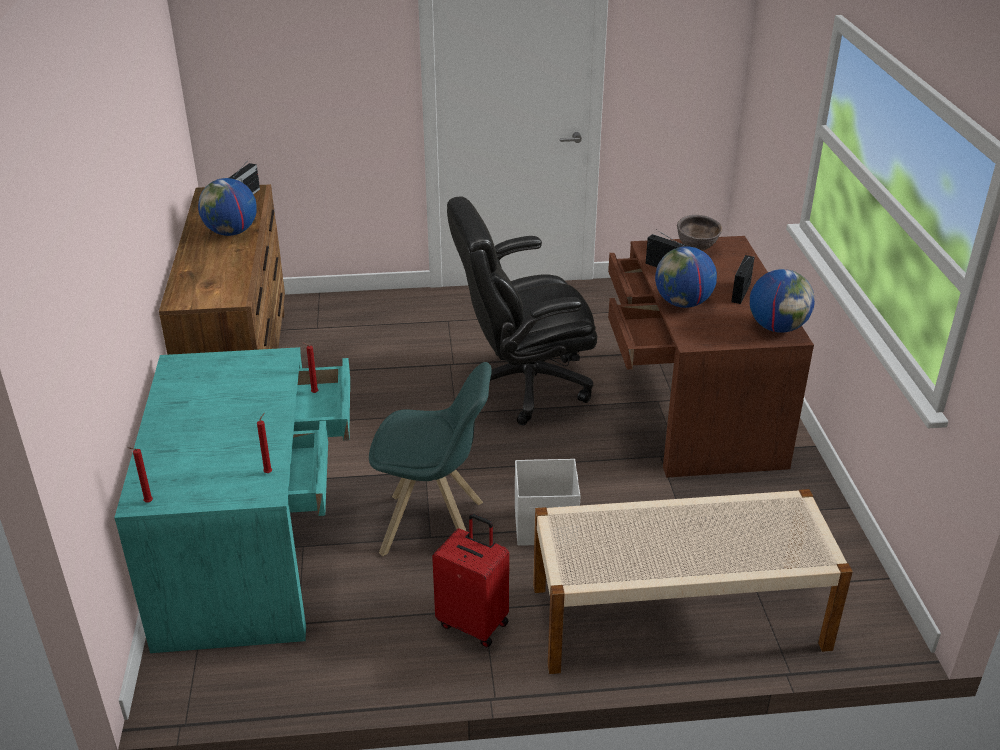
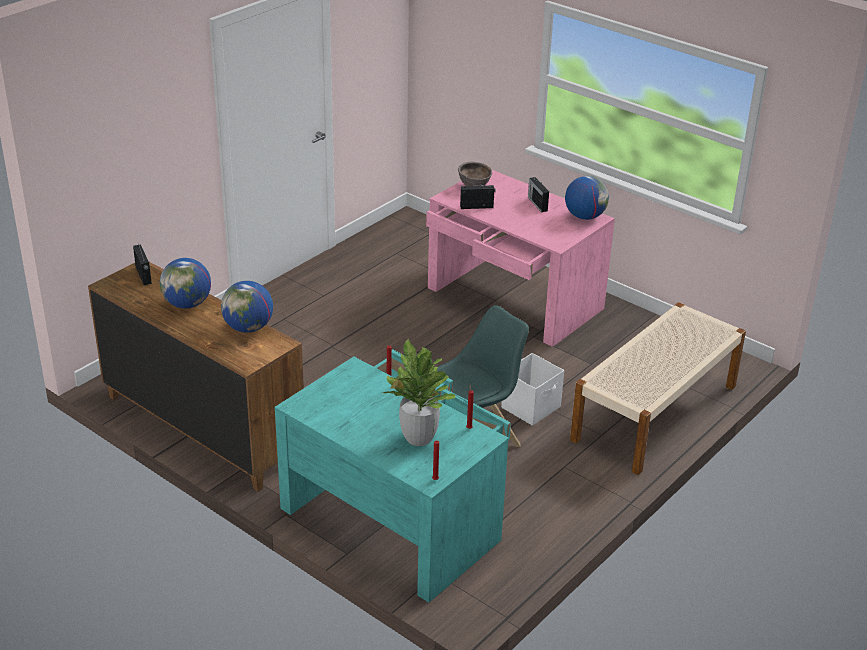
camera: 45 degrees left, 0 degrees up
(210, 453) = (418, 438): none -> potted plant
(474, 623) = (569, 476): red suitcase -> none
(522, 386) = (398, 337): black office chair -> none
(683, 303) = (519, 224): globe -> globe (248, 328)
(687, 410) = (510, 302): brown desk -> pink desk

